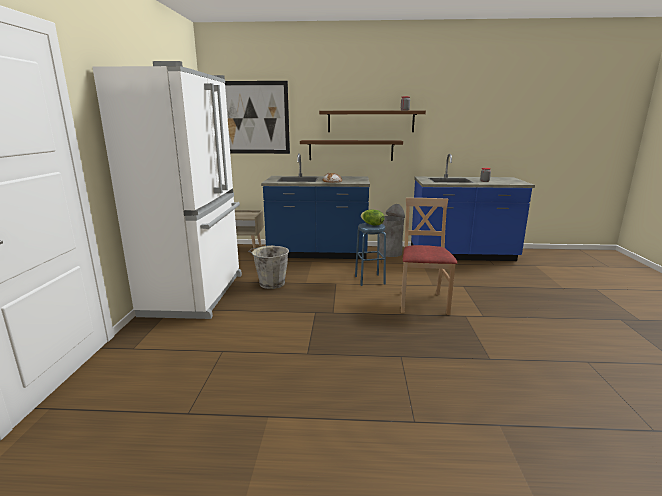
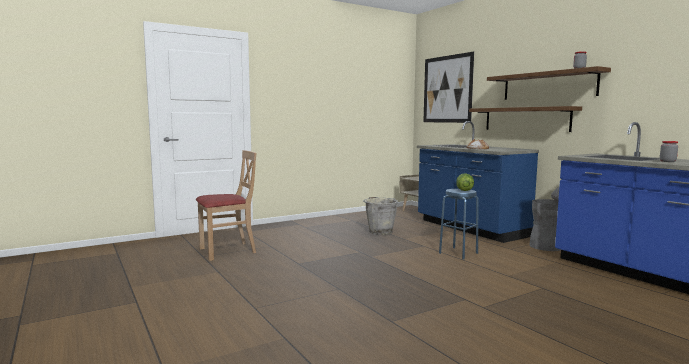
camera: 55 degrees right, 10 degrees down
(197, 294) = (328, 223): white fridge -> none
(422, 303) = (455, 278): beige chair -> beige chair (227, 251)

